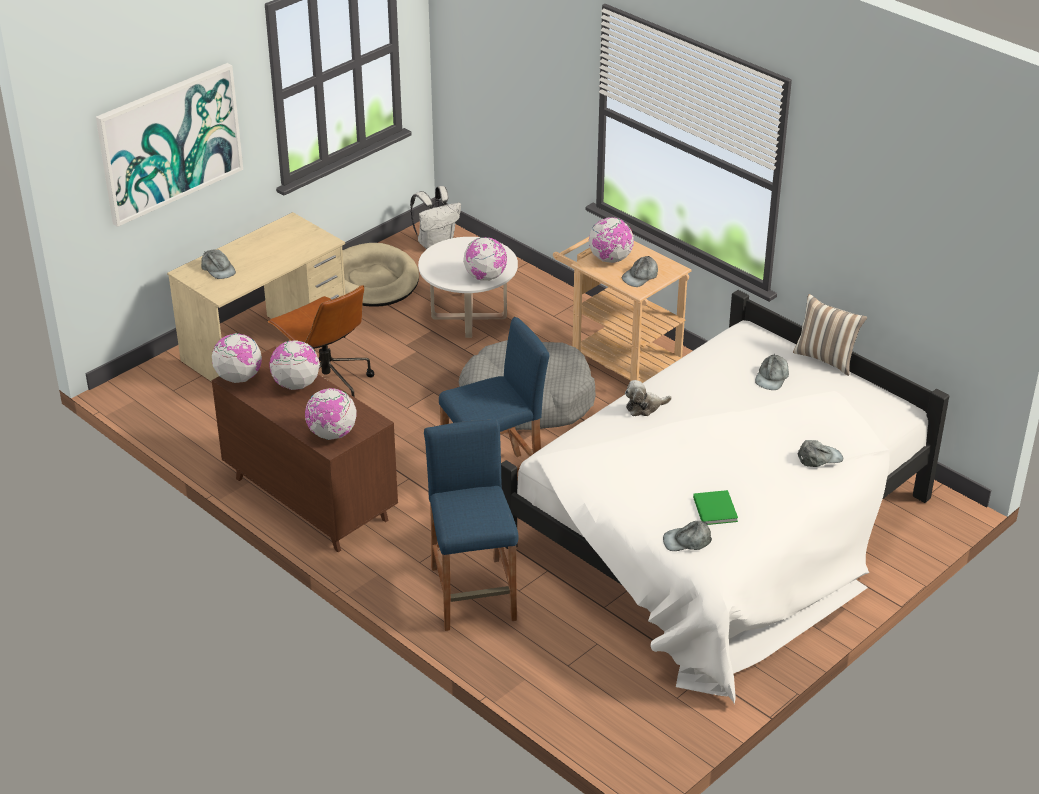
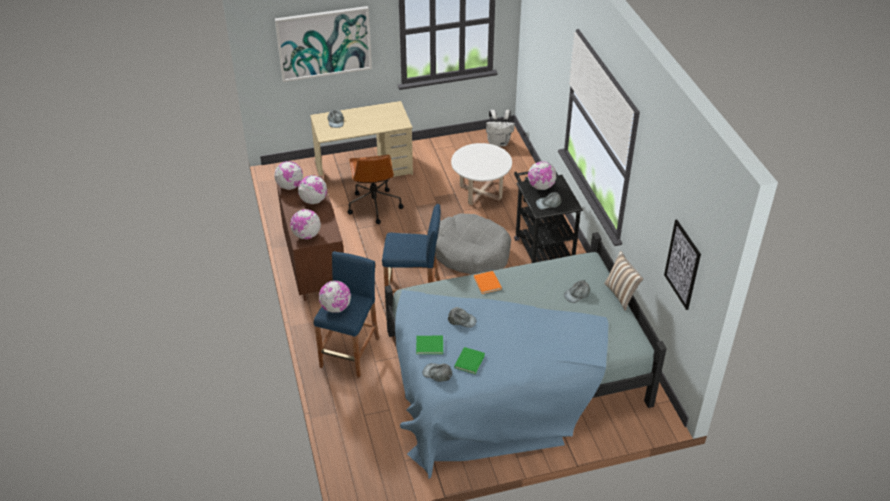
camera: 30 degrees right, 5 degrees up
(373, 280) = (448, 153): beige dog bed -> none
(485, 277) = (483, 172): globe -> globe (336, 308)
(618, 359) = (541, 247): beige cart -> black cart
(644, 407) = (487, 284): plush toy -> orange book
(645, 511) = (430, 346): none -> green book
(722, 532) = (512, 374): white bed -> blue bed
(819, 457) = (557, 355): grey cap -> grey cap (461, 320)
(940, 266) = (682, 264): none -> picture

